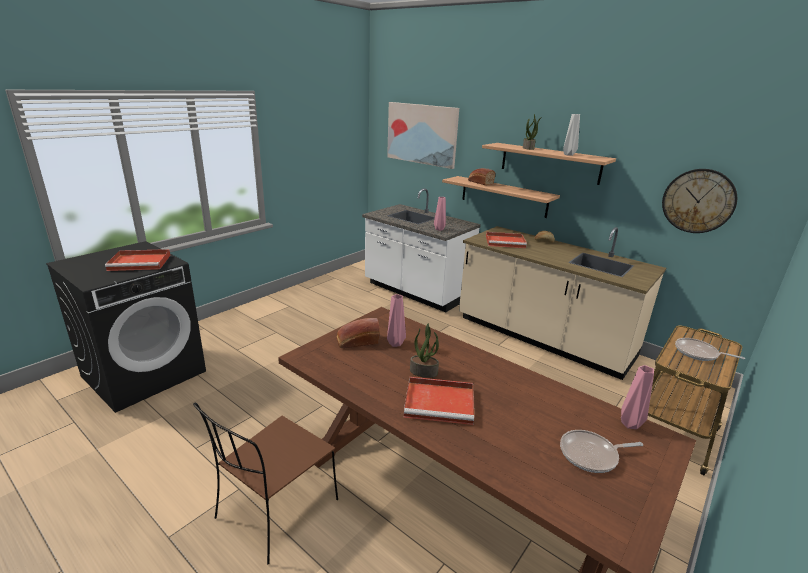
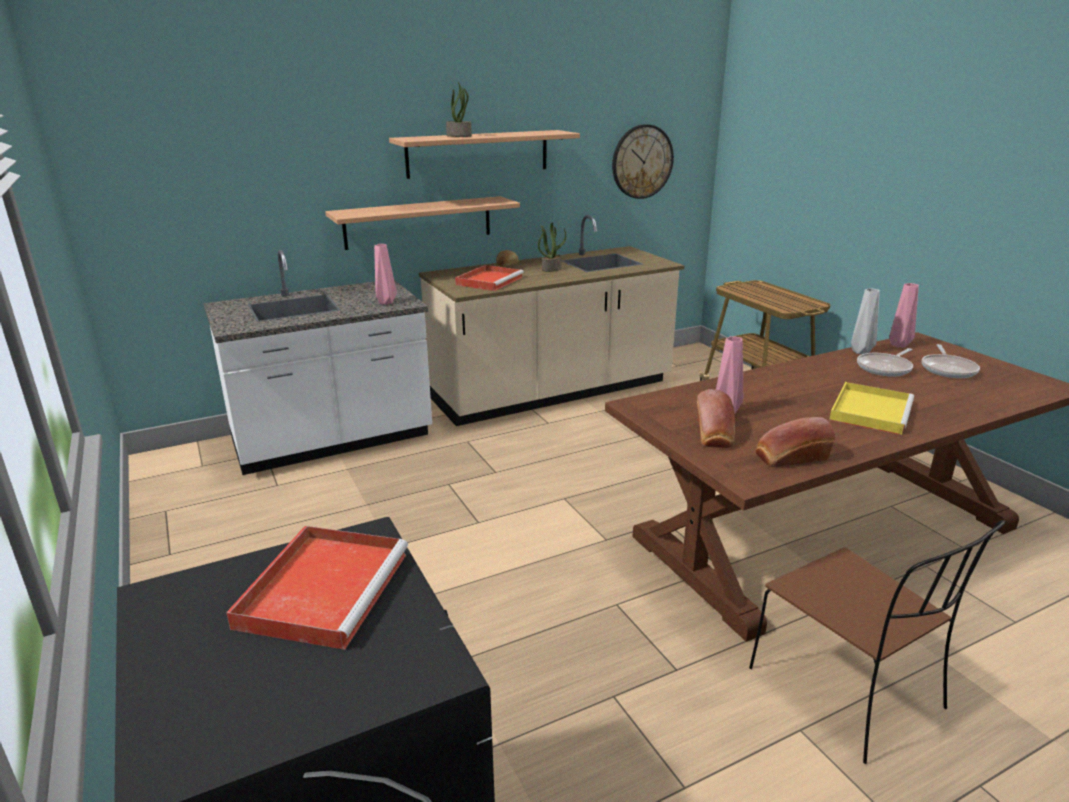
camera: 65 degrees left, 0 degrees up
(422, 134) = (222, 148): picture -> none
(424, 372) = (802, 407): potted plant -> potted plant (551, 269)
(441, 403) = (870, 411): red tray -> yellow tray
(479, 182) = (388, 208): bread -> bread (790, 457)
(568, 154) = (523, 134): grey vase -> grey vase (859, 352)
(698, 353) = (770, 296): frying pan -> frying pan (885, 368)

